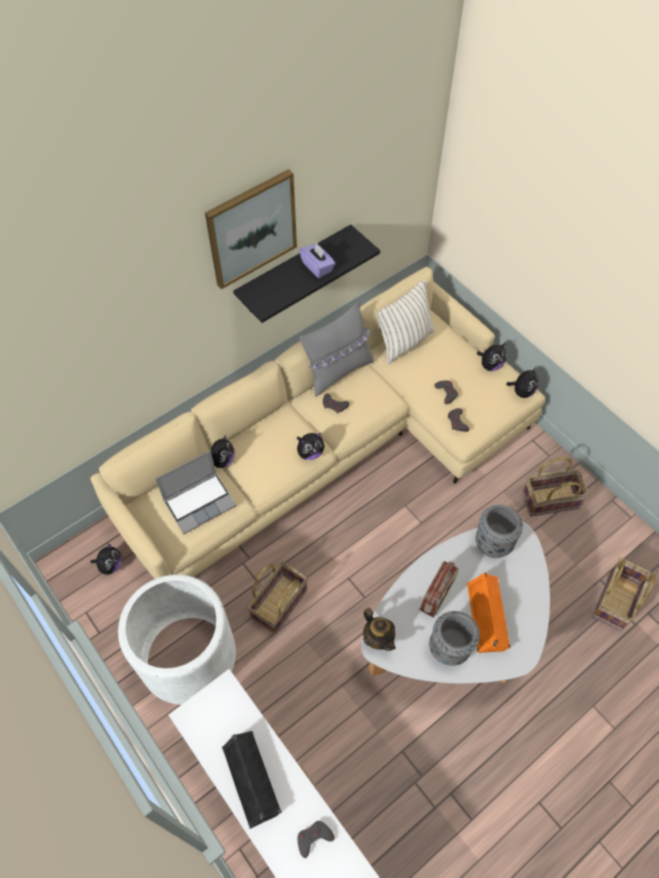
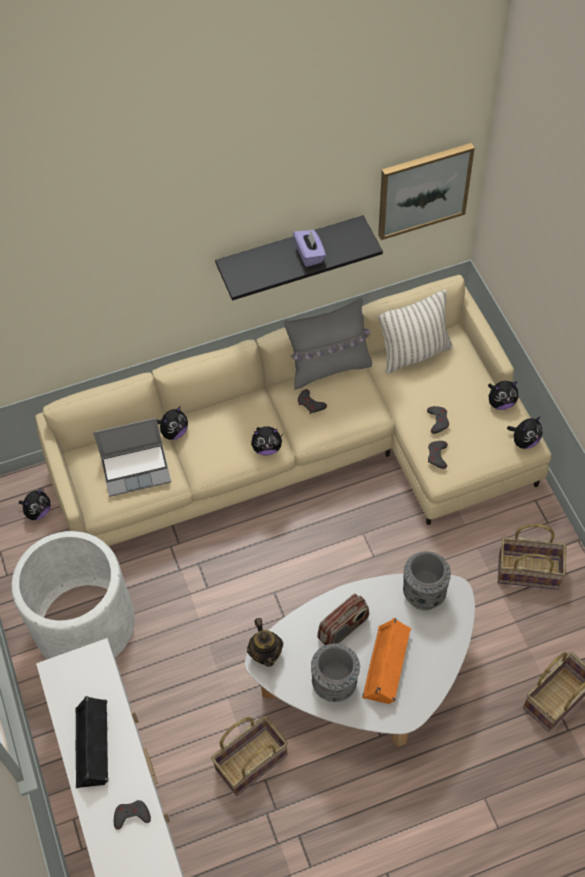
camera: 20 degrees right, 0 degrees up
(251, 228) = (240, 203): picture -> picture (423, 190)
(278, 603) = (193, 597): basket -> basket (251, 761)

